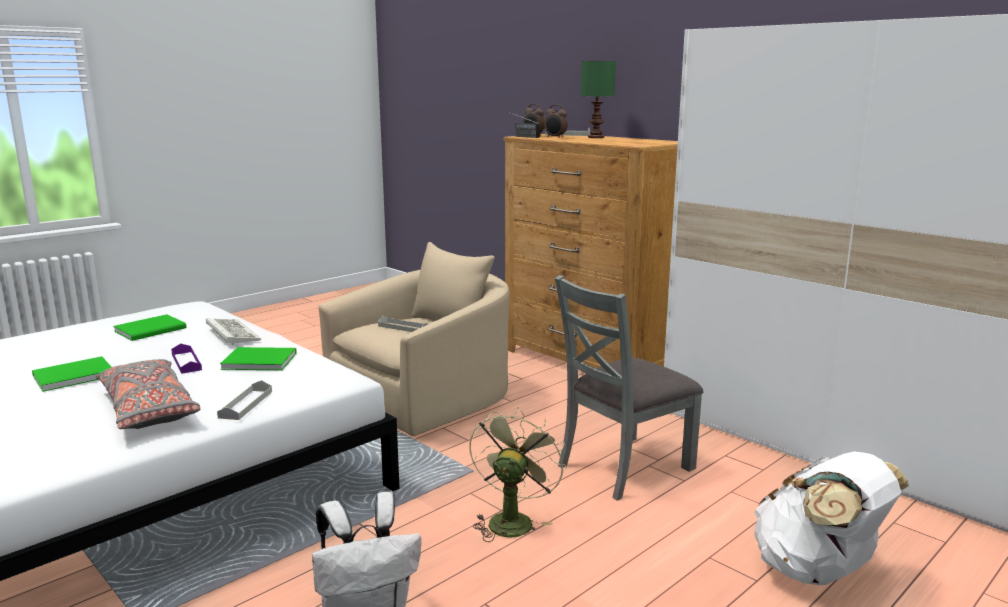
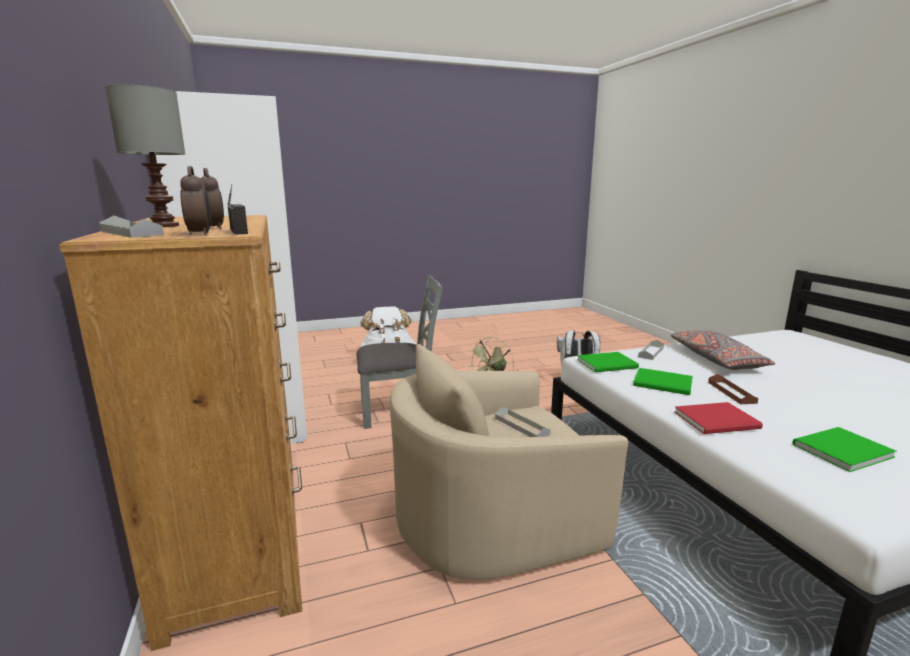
camera: 155 degrees left, 0 degrees up
(71, 376) = (822, 392): green book -> green book (609, 364)
(186, 362) = (731, 392): purple tray -> brown tray
(231, 333) = (719, 421): keyboard -> red book
(596, 137) = (165, 226): green table lamp -> grey table lamp

